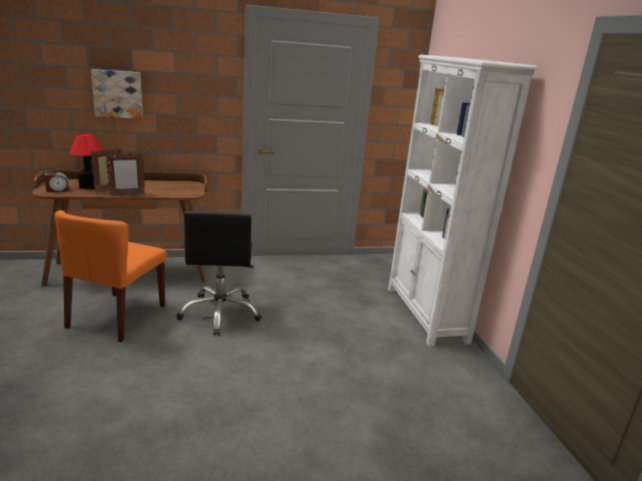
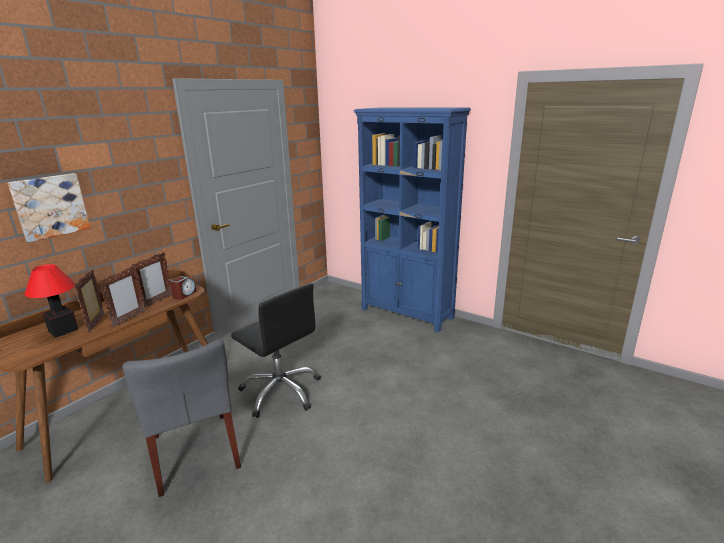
camera: 40 degrees left, 0 degrees up
(57, 190) = (32, 351): alarm clock -> alarm clock (184, 295)
(117, 316) = (195, 452): orange chair -> grey chair
(161, 191) = (157, 302): none -> picture frame
(426, 314) = (407, 313): white bookcase -> blue bookcase

